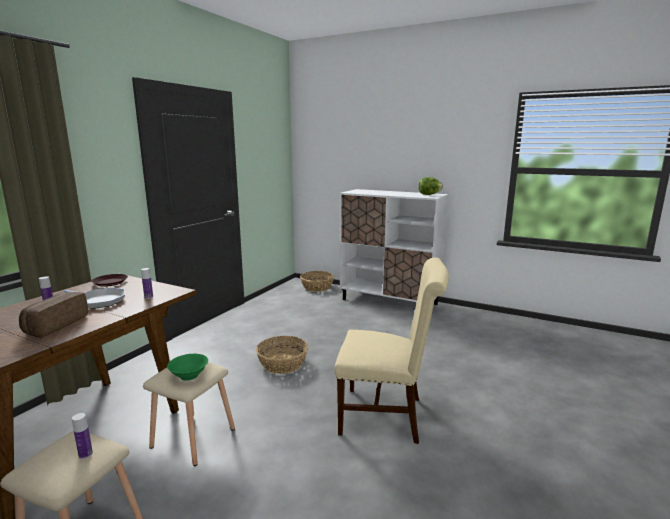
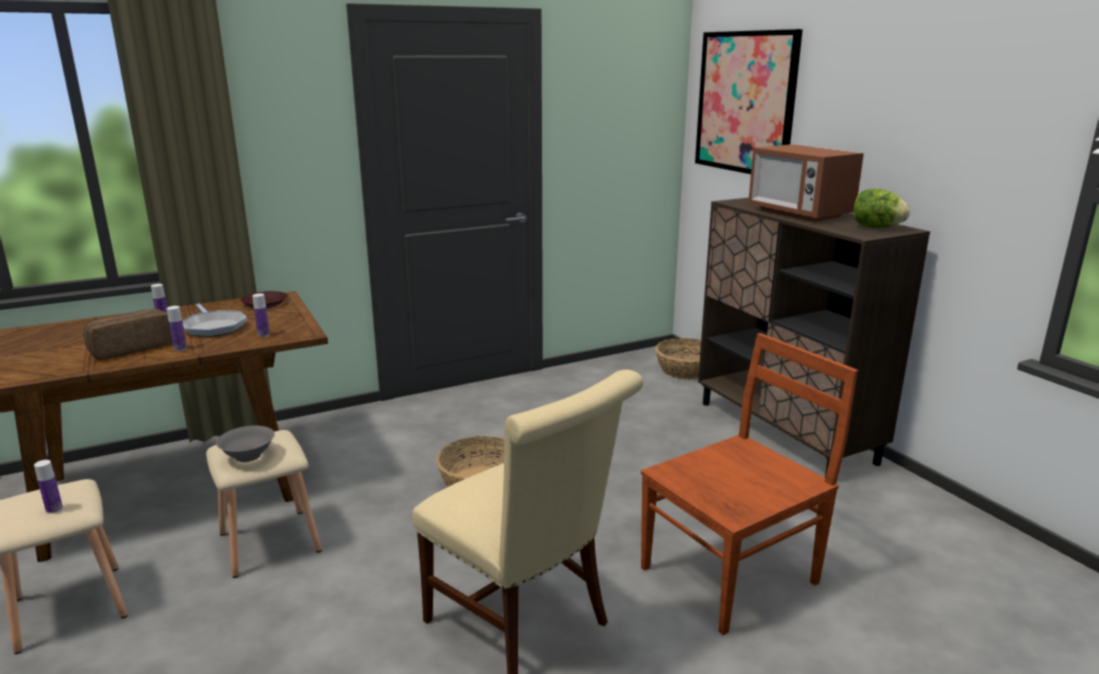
camera: 35 degrees right, 5 degrees up
(100, 317) = (180, 349): none -> bottle
(189, 375) = (249, 456): green bowl -> grey bowl
(333, 145) = (745, 103): none -> picture
(388, 193) = (799, 213): none -> microwave
(389, 301) = (785, 432): white cabinet -> brown cabinet
(439, 360) = (732, 574): none -> brown chair

